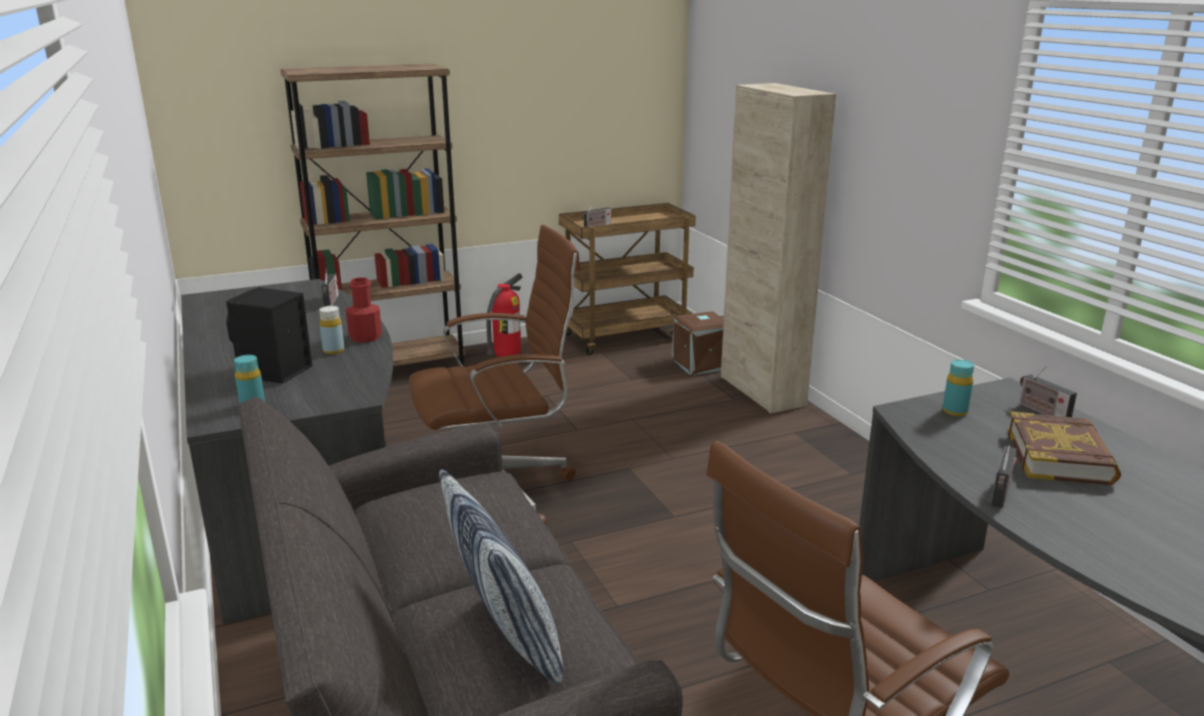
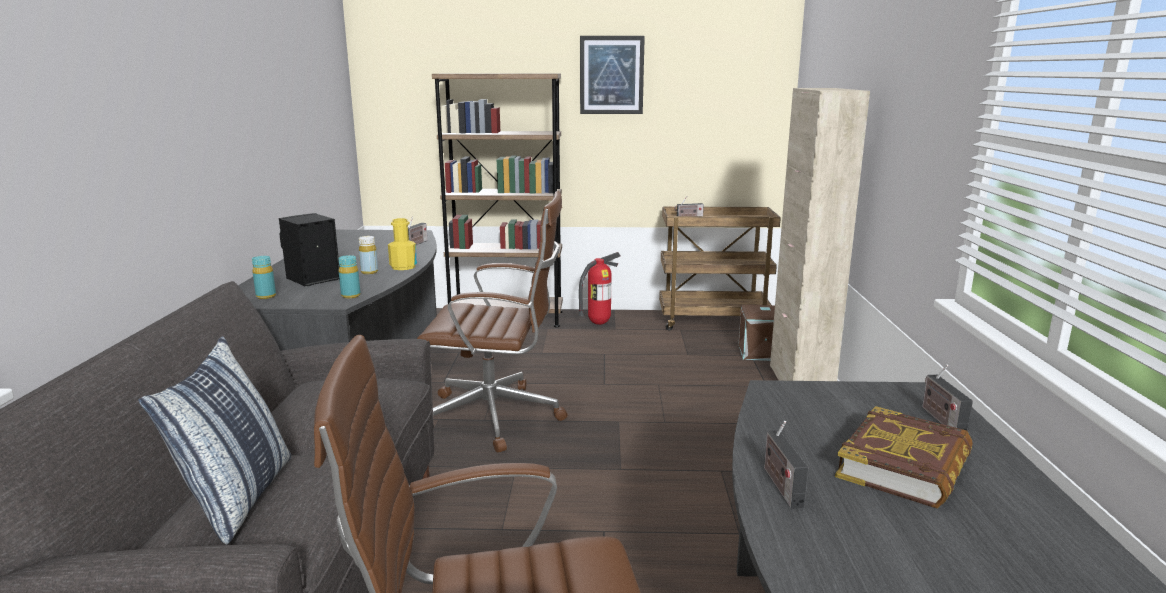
camera: 25 degrees right, 5 degrees down
(365, 337) = (403, 267): red bottle -> yellow bottle
(490, 63) = (611, 75): none -> picture
(954, 411) = (833, 400): turquoise bottle -> turquoise bottle (351, 296)
(1001, 494) = (780, 485): radio -> radio turned 120 degrees clockwise

